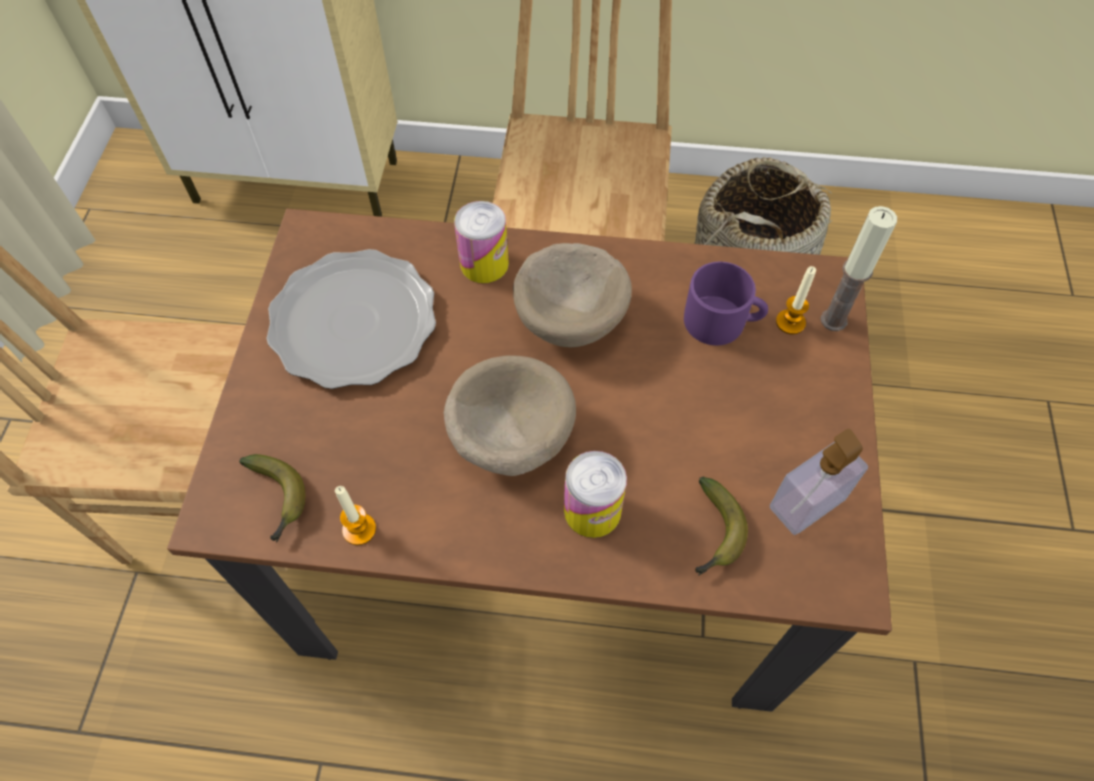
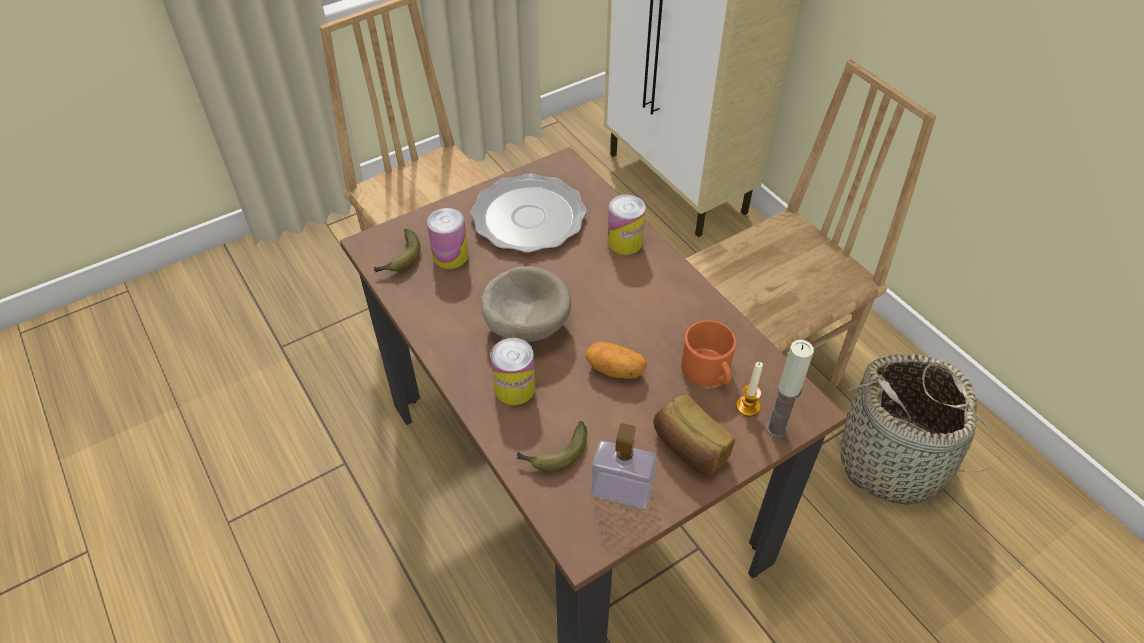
camera: 50 degrees right, 10 degrees down
(329, 441) = (450, 255): none -> can
(359, 529) = (412, 300): candle -> none
(573, 316) = (633, 301): beige bowl -> none
(650, 398) = (615, 369): none -> potato
(722, 321) = (708, 372): purple mug -> orange mug
(801, 407) = (689, 448): none -> bread

